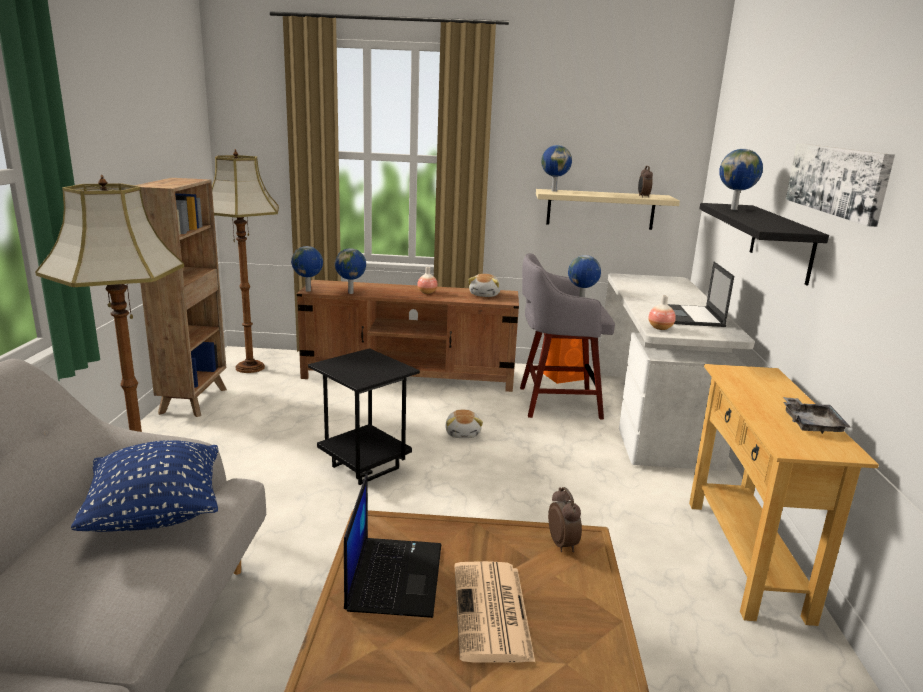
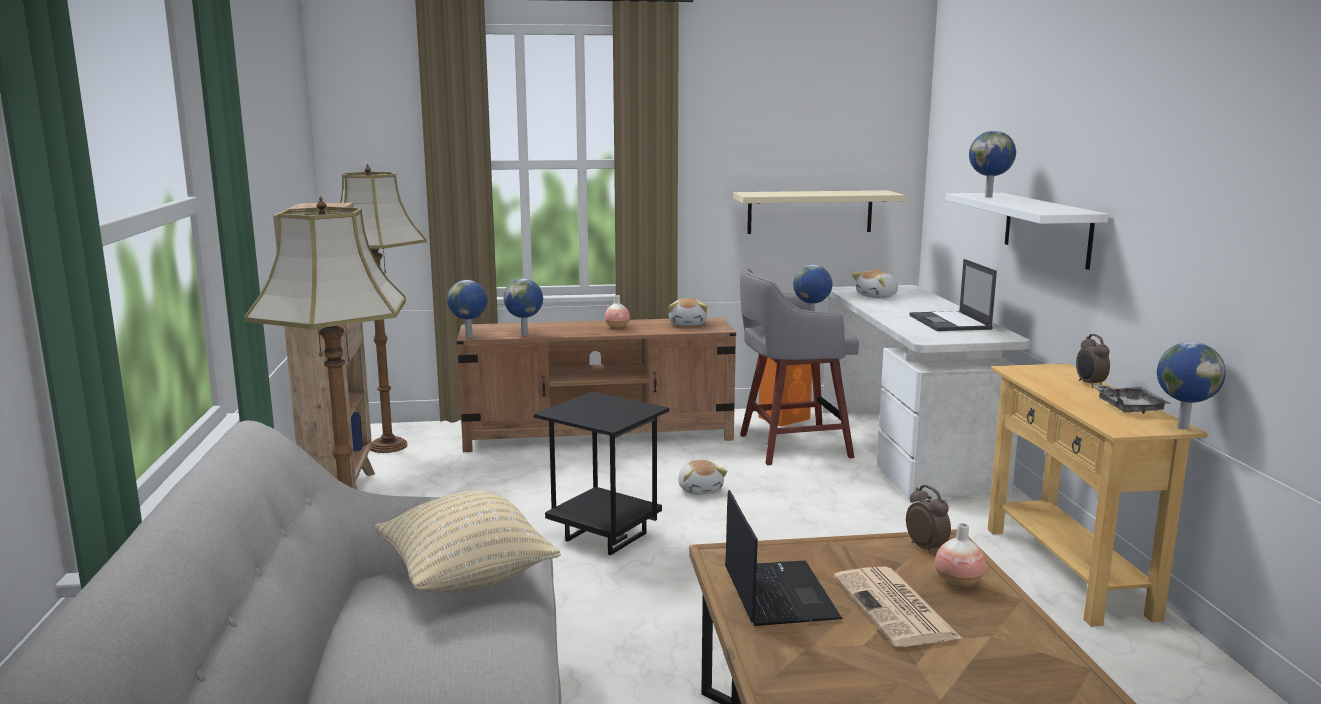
camera: 10 degrees left, 5 degrees down
(156, 514) = (467, 578): blue pillow -> beige pillow
(553, 191) = (756, 193): globe -> globe (1181, 427)
(643, 197) = (862, 193): alarm clock -> alarm clock (1089, 384)
(645, 286) = (877, 296): none -> plush toy
(660, 328) = (925, 336): vase -> vase (958, 582)
(781, 242) = (1047, 229): black shelf -> white shelf
(837, 180) = (1109, 157): picture -> none

